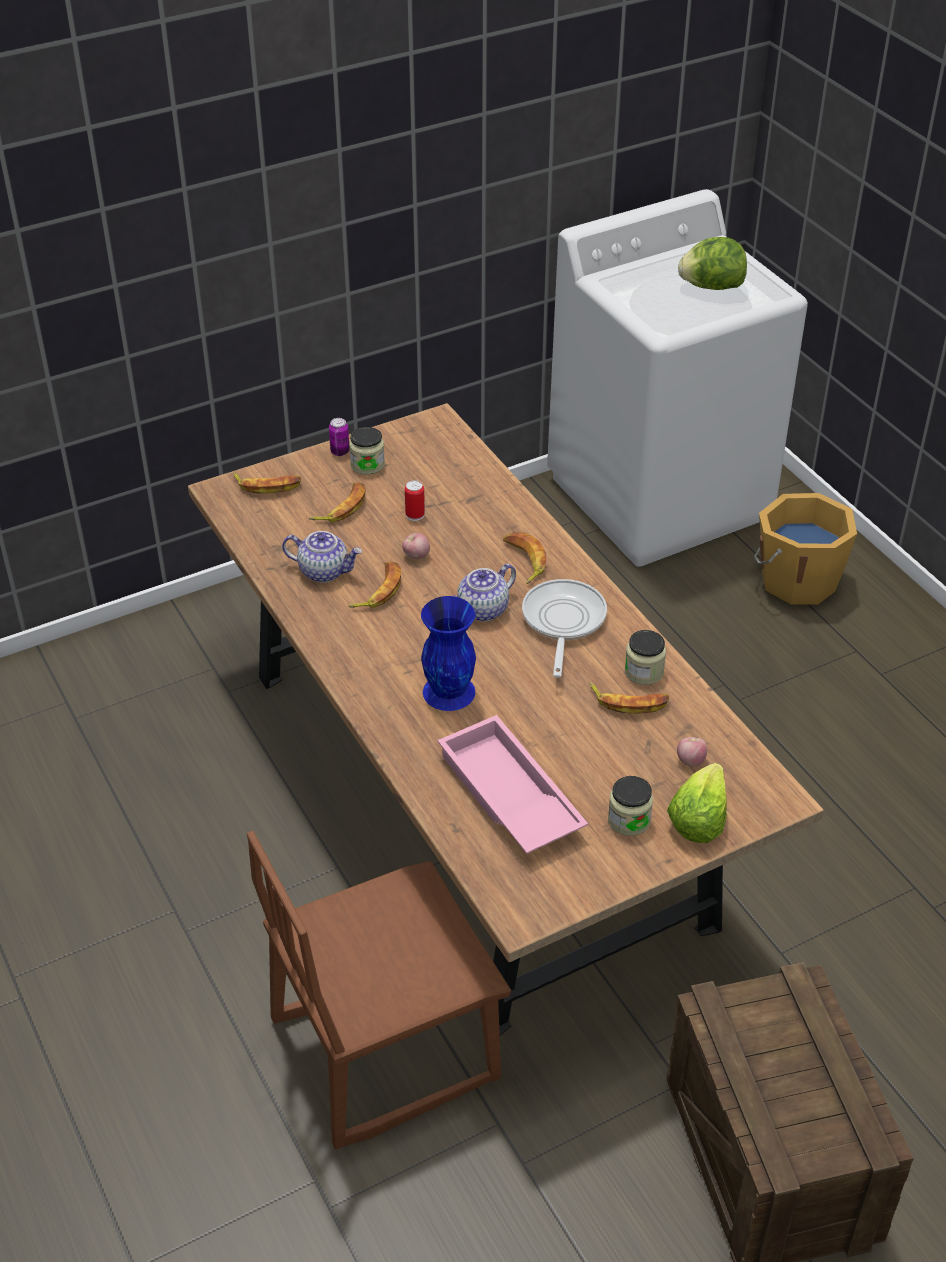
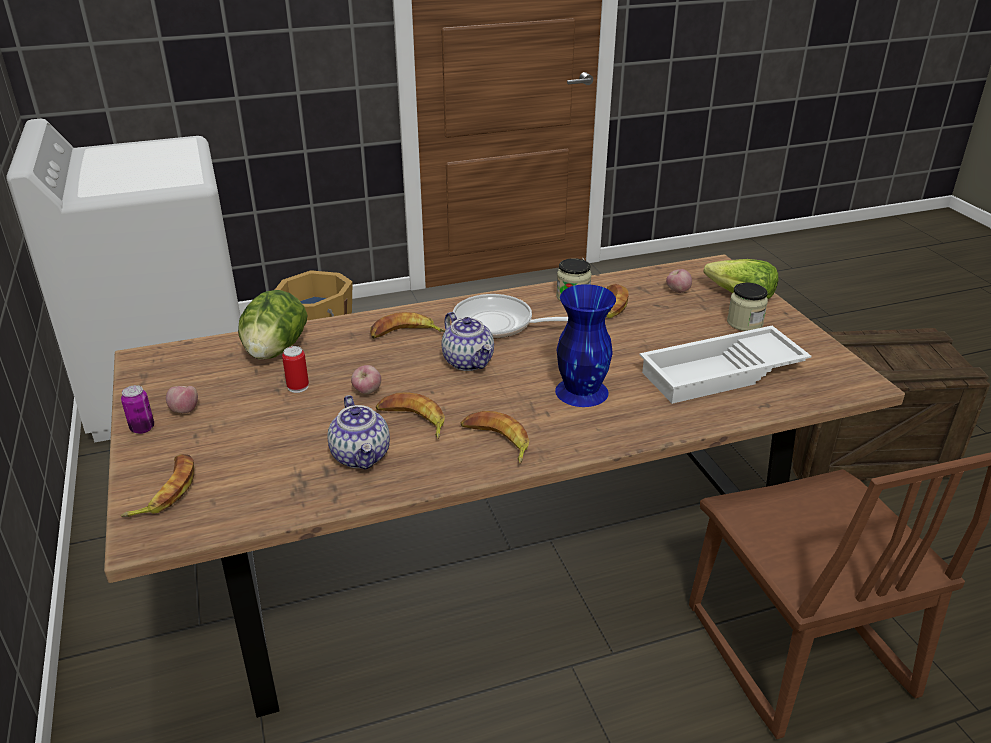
camera: 80 degrees left, 10 degrees down
(324, 571) = (361, 456): teapot -> teapot turned 135 degrees clockwise
(342, 507) = (251, 435): banana -> banana (496, 441)
(367, 465) = (185, 410): jar -> apple
(507, 796) = (722, 374): pink tray -> white tray
(711, 287) = (149, 159): lettuce -> lettuce (275, 351)

